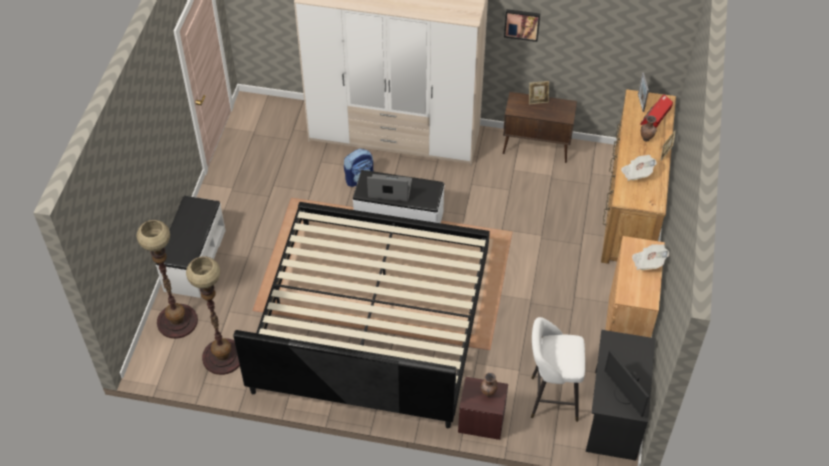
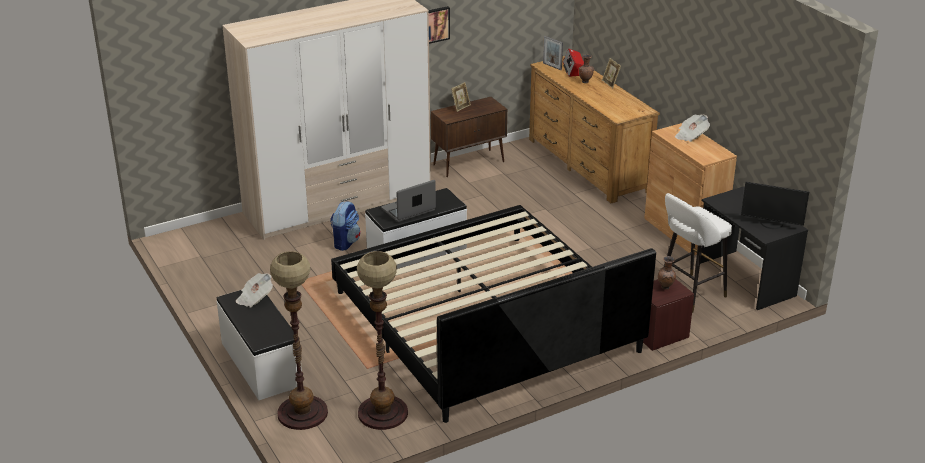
camera: 40 degrees left, 20 degrees down
(637, 173) = (606, 100): newspaper -> newspaper (255, 298)

